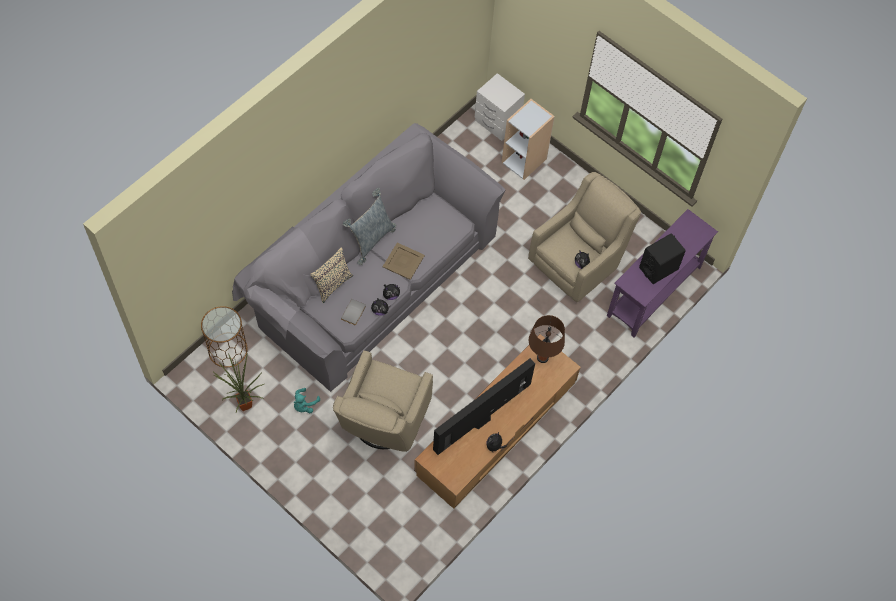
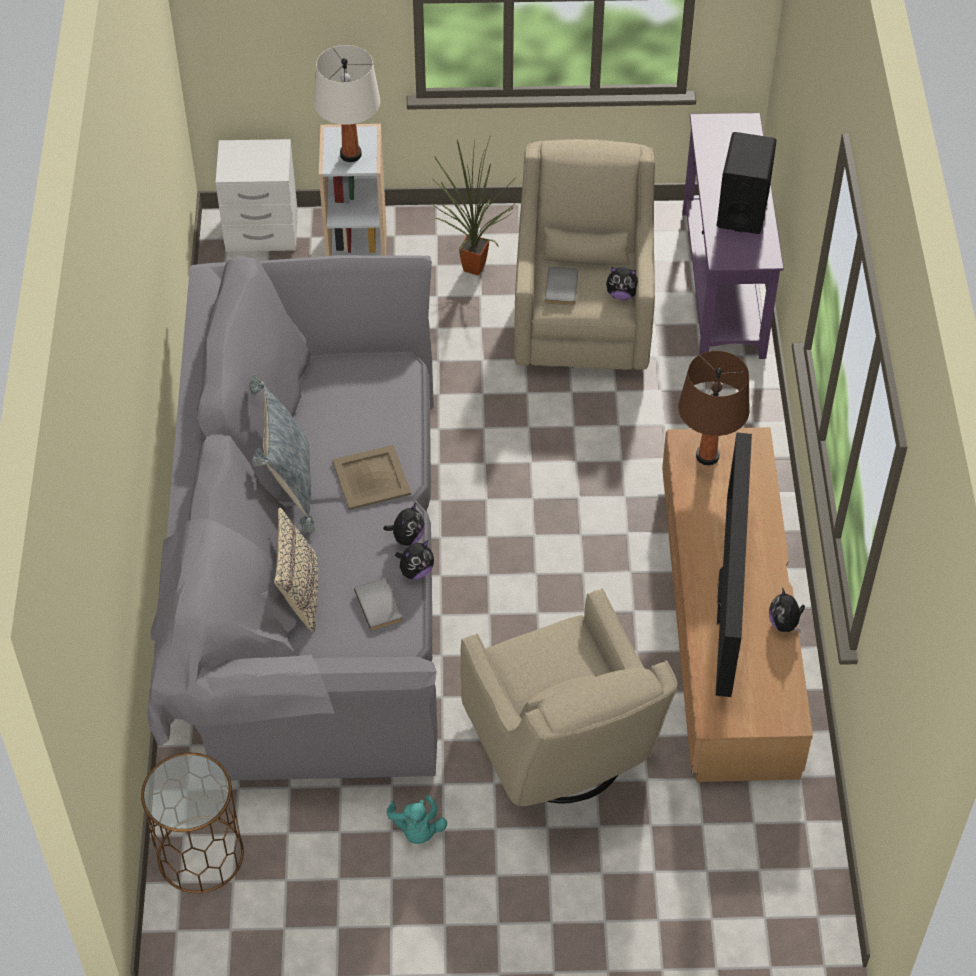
camera: 40 degrees left, 10 degrees down
(243, 406) = (321, 915): potted plant -> potted plant (472, 271)
(527, 121) = (350, 154): none -> white table lamp
(561, 242) = (563, 288): none -> grey book

